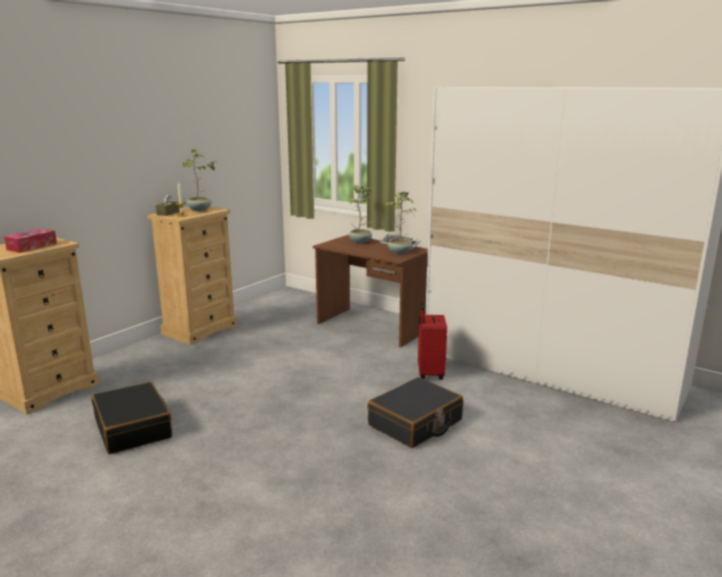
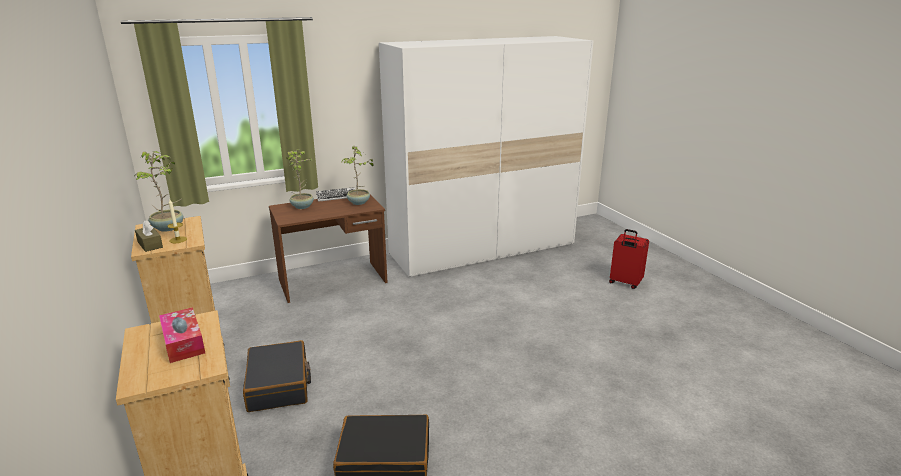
camera: 60 degrees left, 5 degrees up
(415, 423) = (507, 316): black suitcase -> black suitcase (279, 385)
(429, 373) = (443, 287): red suitcase -> red suitcase (625, 283)

